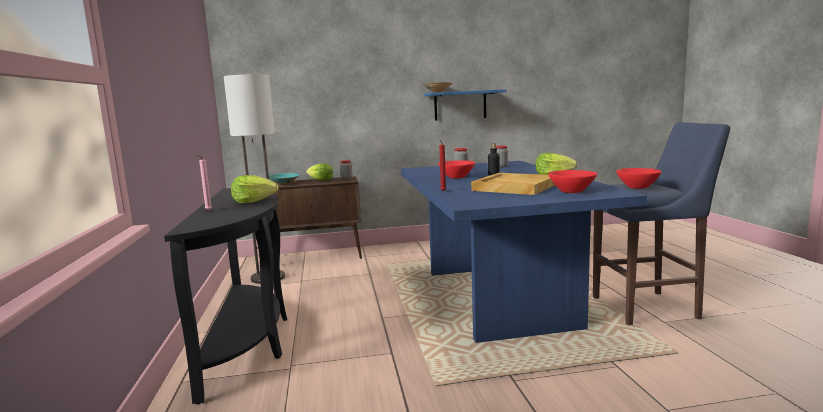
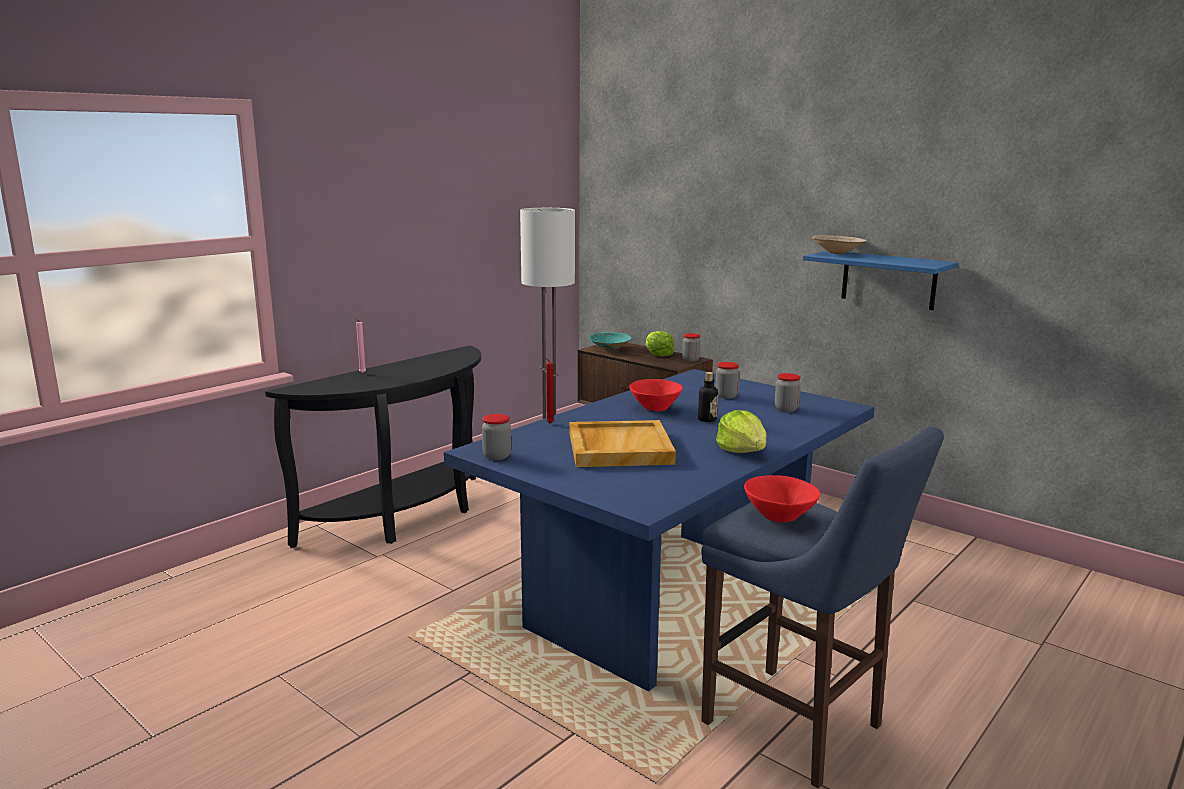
camera: 50 degrees right, 5 degrees up
(254, 201) = (414, 374): lettuce -> none
(486, 203) = (497, 456): none -> jar
(572, 192) = (620, 482): red bowl -> none

